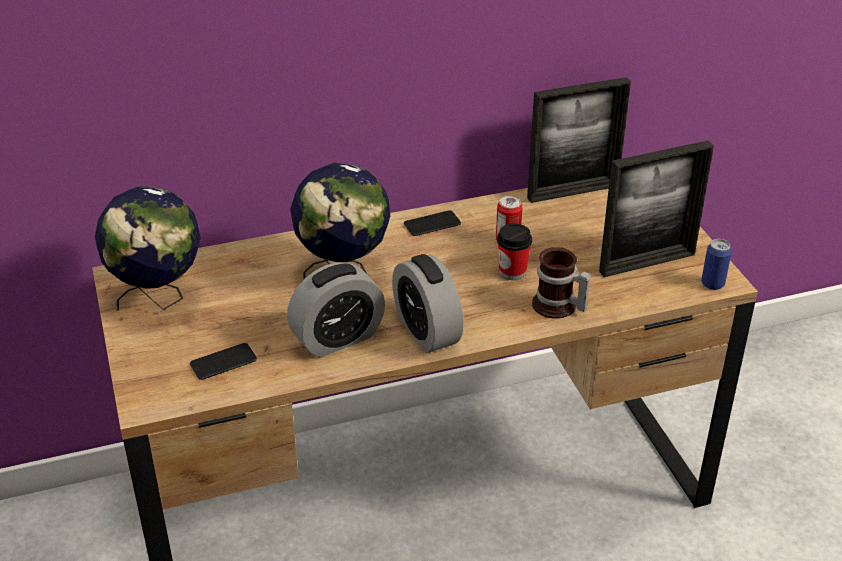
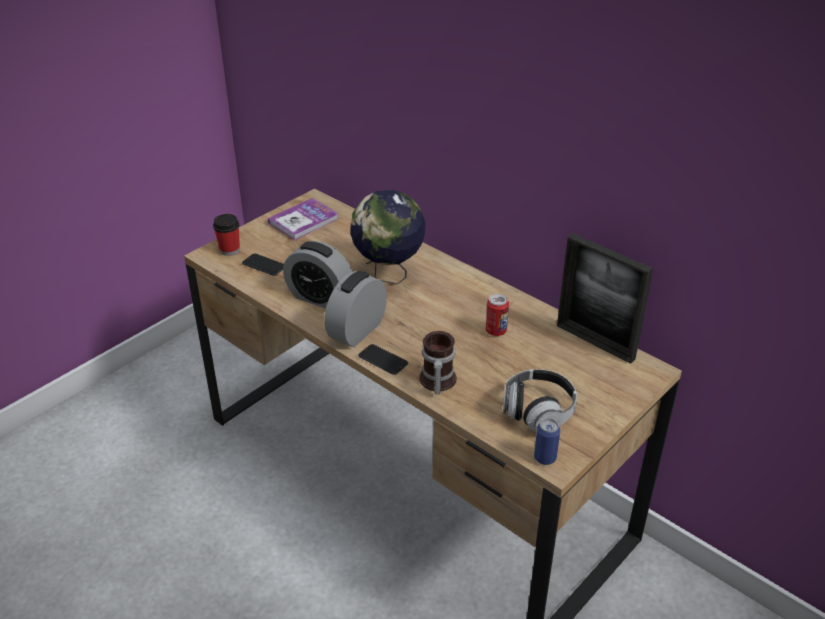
camera: 60 degrees right, 0 degrees up
(159, 299) = (303, 221): globe -> book
(432, 224) = (480, 290): phone -> phone (383, 360)
(512, 272) = (459, 346): cup -> cup (229, 250)
(647, 263) = (537, 411): picture frame -> headphones

